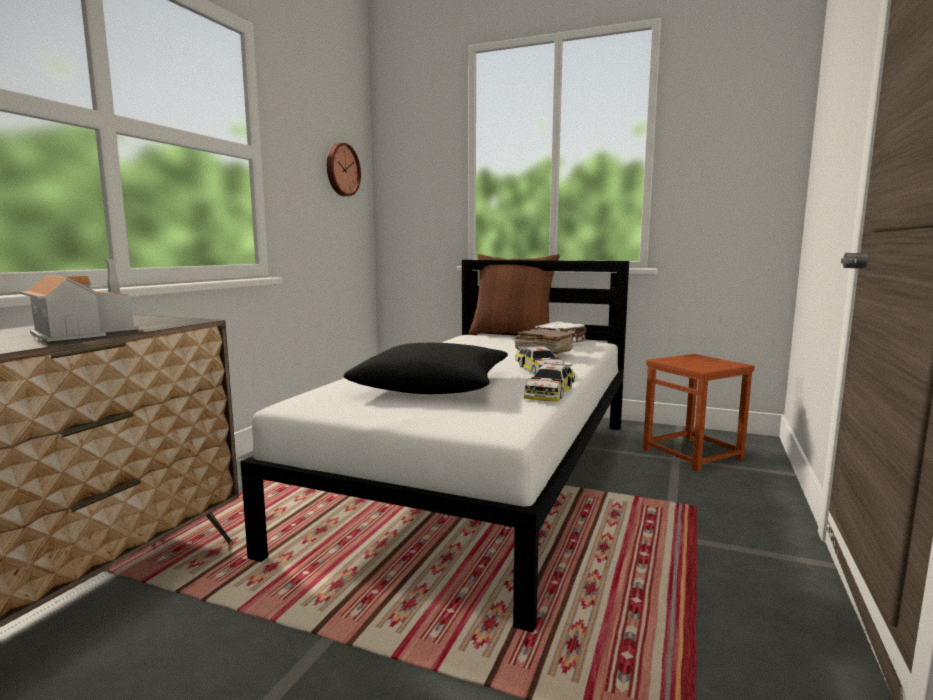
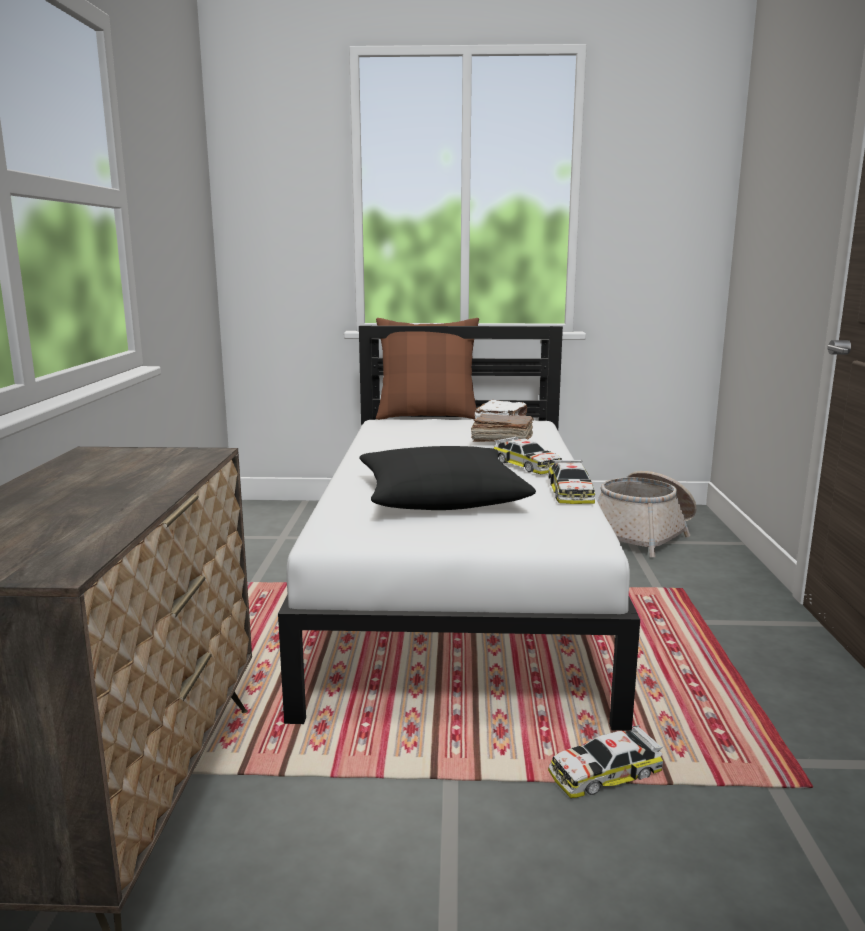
camera: 20 degrees left, 5 degrees up
(83, 332) = (127, 485): toy house -> none
(341, 170) = (189, 207): wall clock -> none
(471, 669) = (604, 773): none -> toy car
(693, 454) = (642, 534): brown stool -> basket

